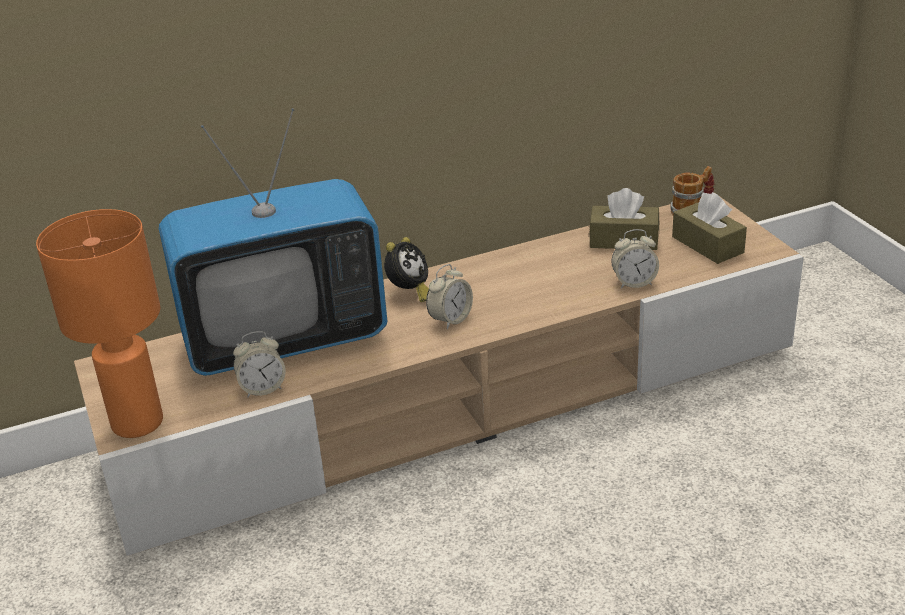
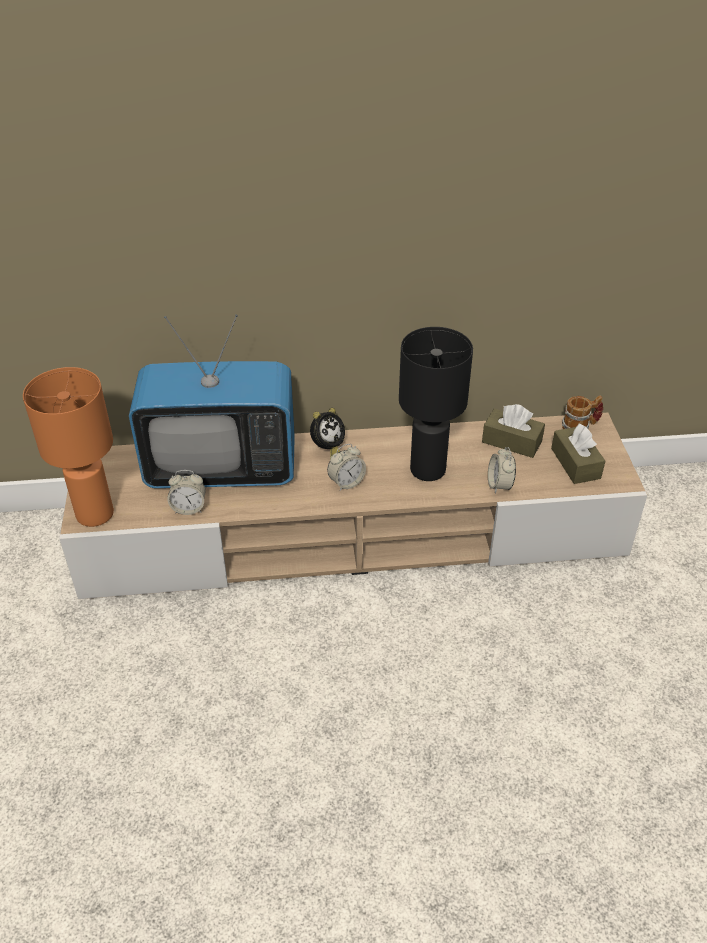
camera: 15 degrees right, 10 degrees up
(543, 287) = (428, 470): none -> black table lamp
(634, 283) = (499, 485): alarm clock -> alarm clock turned 75 degrees clockwise

